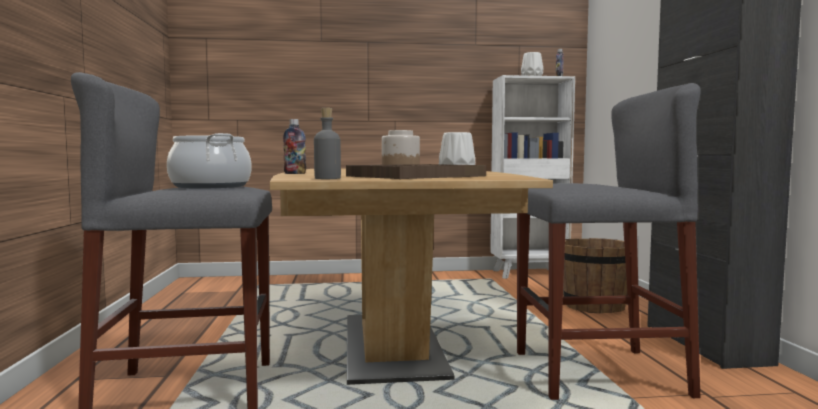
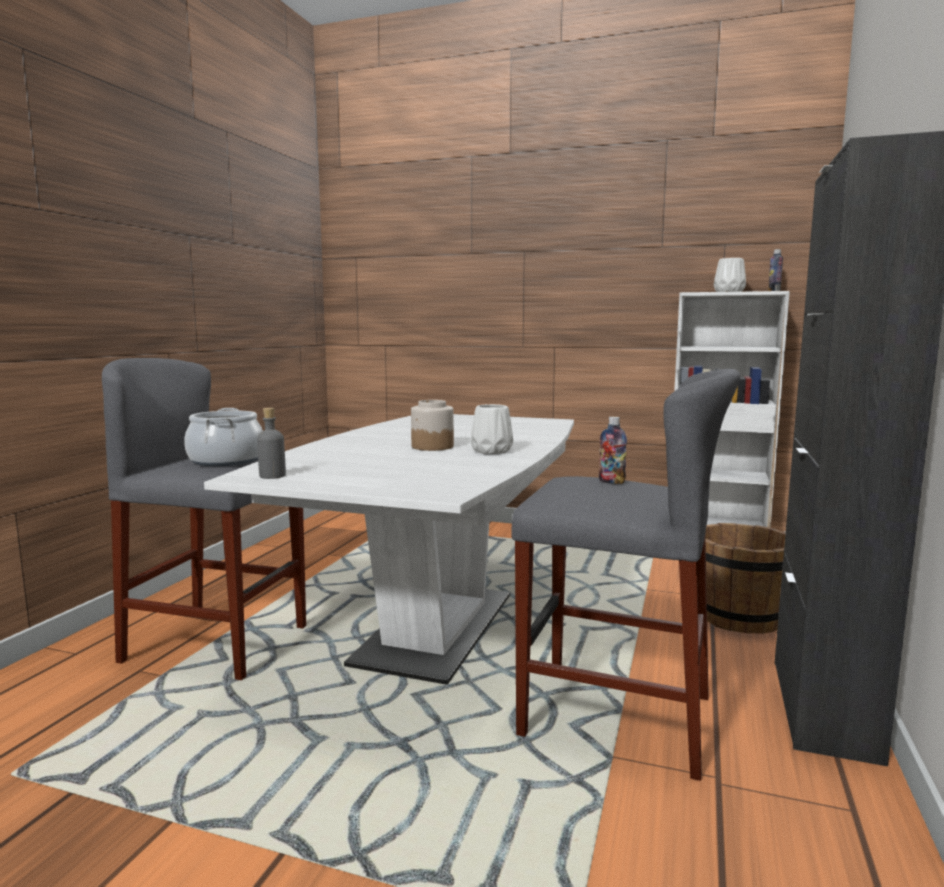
camera: 25 degrees right, 5 degrees up
(294, 173) = (314, 447): bottle -> bottle (611, 482)
(392, 346) = (436, 628): brown dining table -> white dining table
(416, 176) = (380, 471): brown tray -> none

